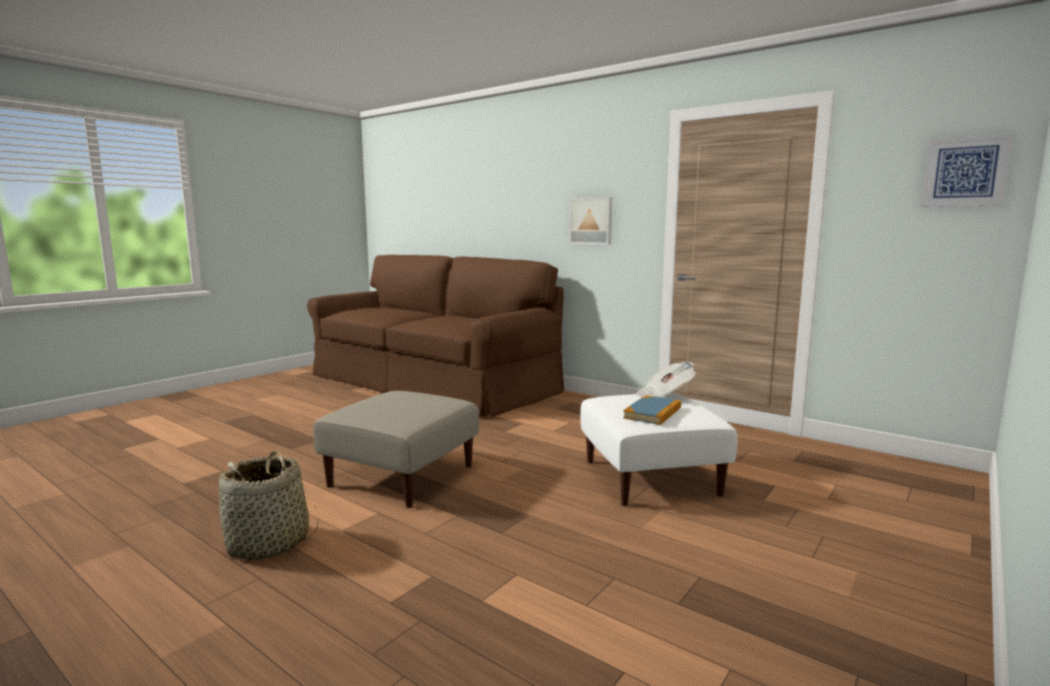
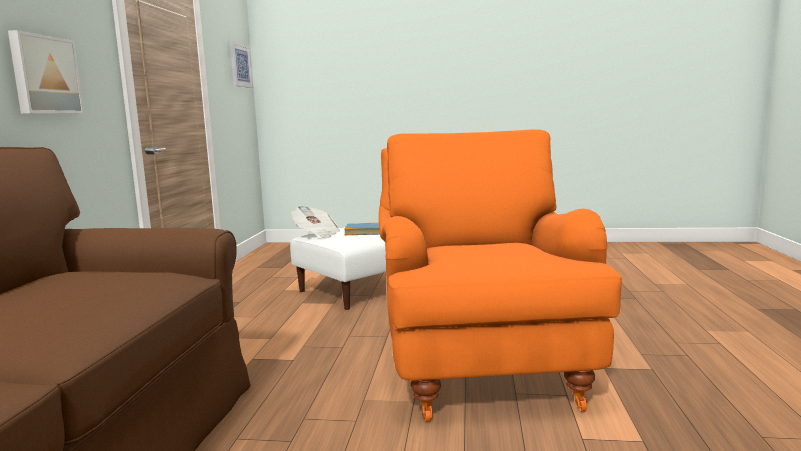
camera: 120 degrees left, 0 degrees up
(269, 543) = (656, 359): basket -> none
(402, 476) = (480, 363): beige ottoman -> orange armchair

